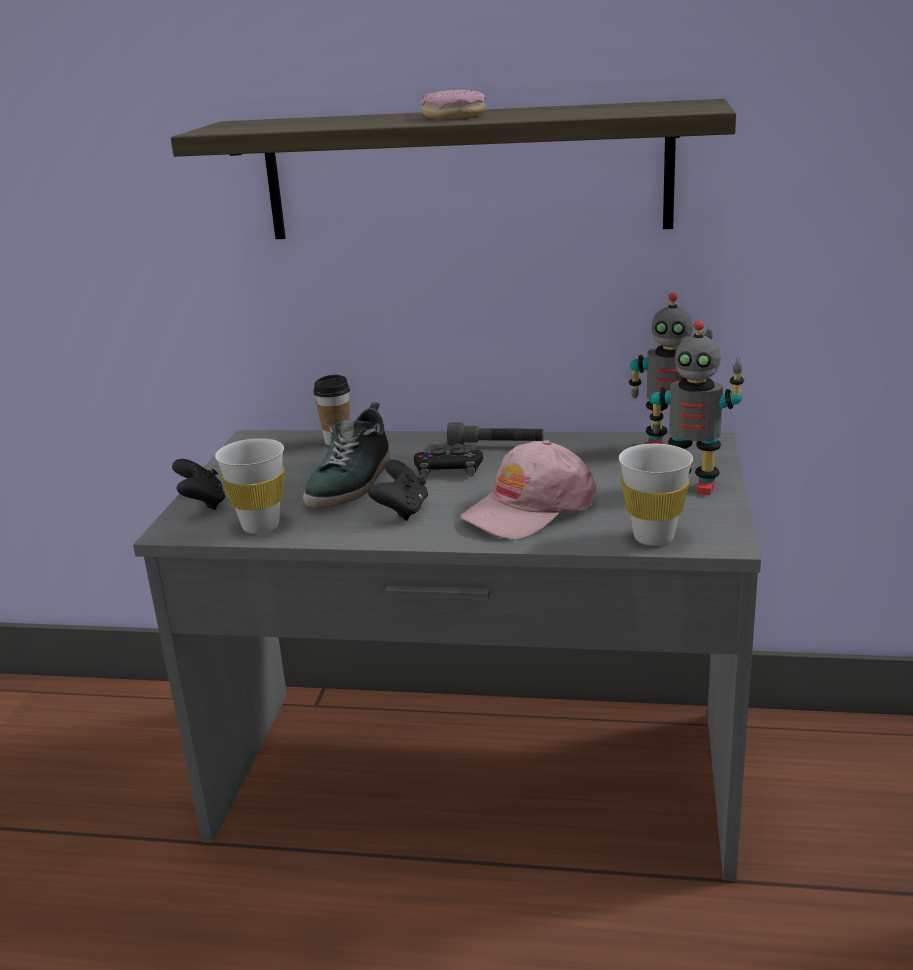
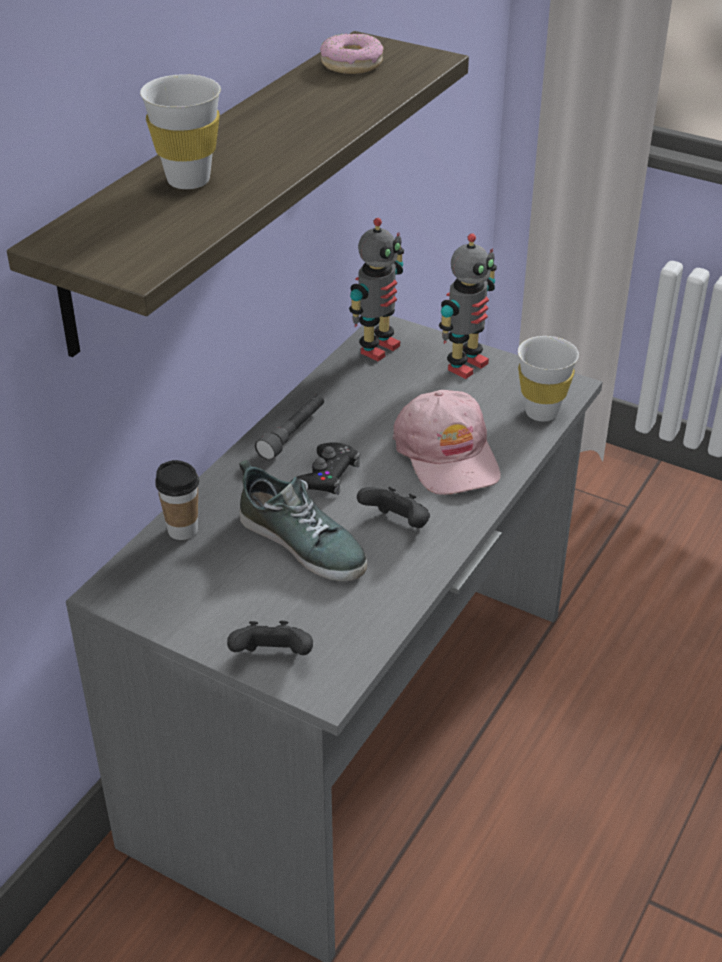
camera: 70 degrees left, 15 degrees up
(260, 526) = (364, 623): white cup -> white cup (188, 180)
(454, 116) = (270, 138): donut -> donut (351, 64)

